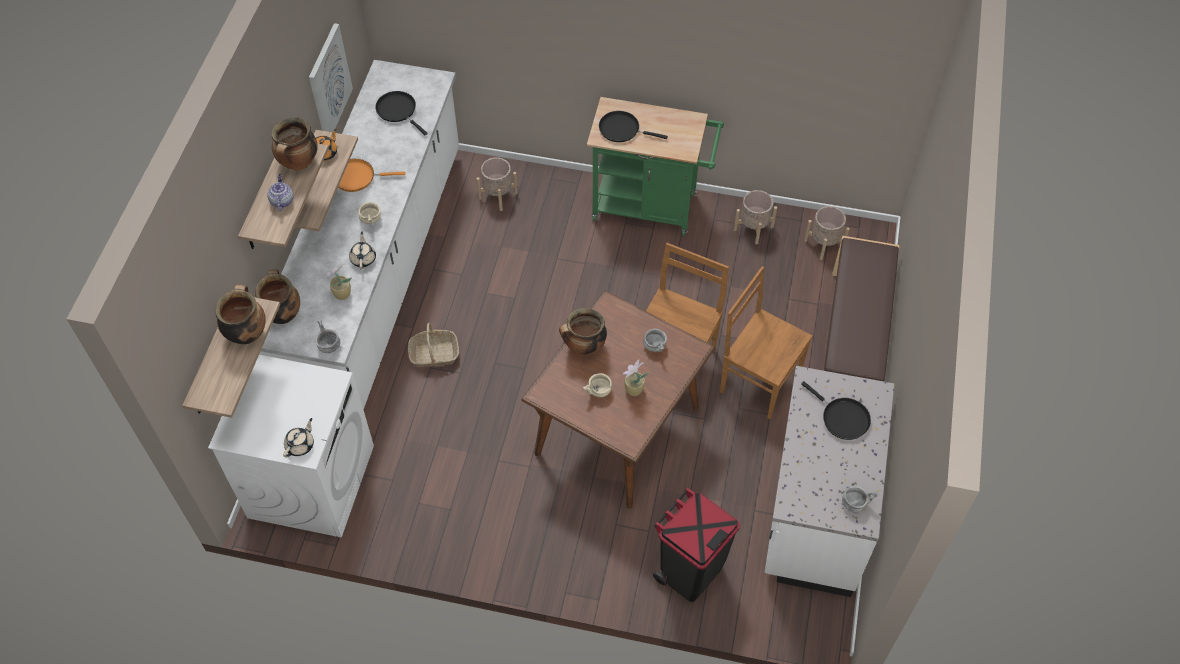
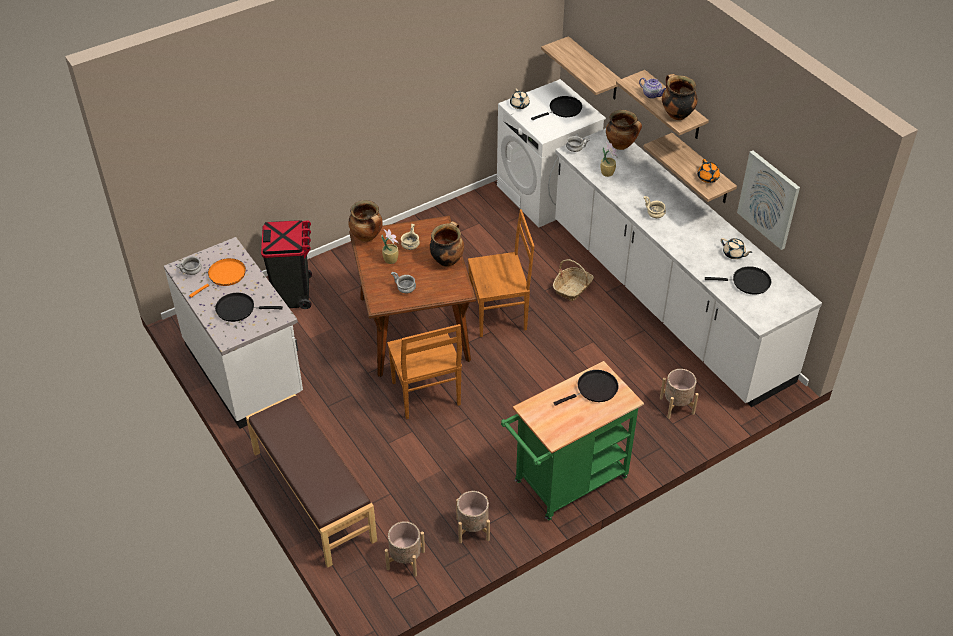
camera: 135 degrees right, 10 degrees down
(246, 333) = (588, 72): cooking pot -> cooking pot (367, 236)
(270, 399) = (563, 110): none -> black frying pan
(357, 177) = (701, 229): orange frying pan -> orange frying pan (225, 276)
(363, 258) = (625, 195): beige teapot -> beige teapot (734, 254)
(758, 381) = (355, 420): brown chair -> brown chair (500, 314)

